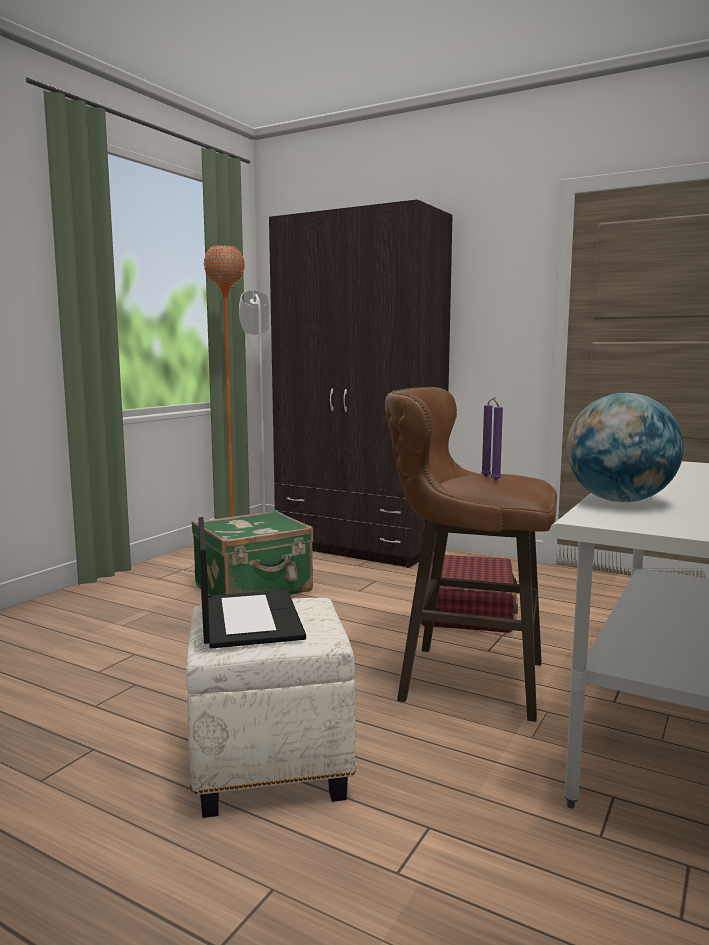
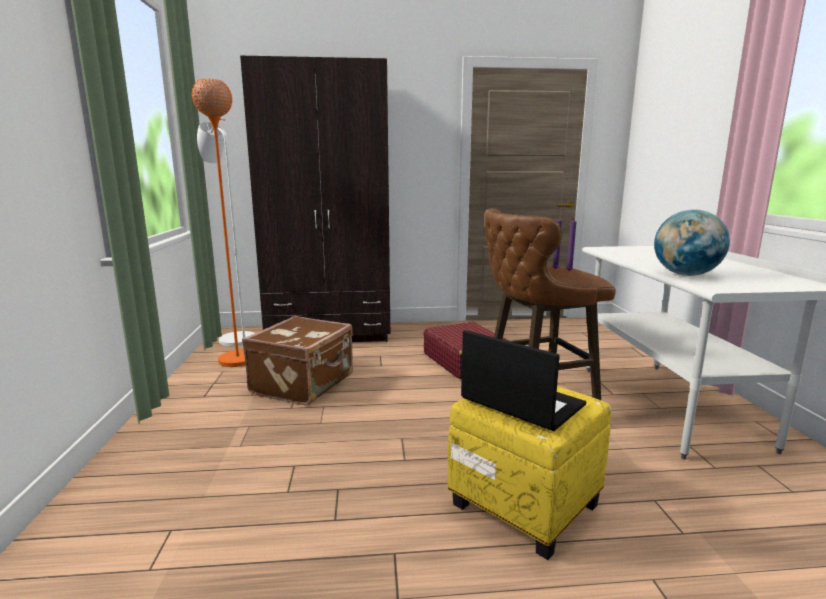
camera: 35 degrees left, 5 degrees up
(254, 589) = (304, 384): green suitcase -> brown suitcase
(268, 763) = (522, 504): white ottoman -> yellow ottoman

